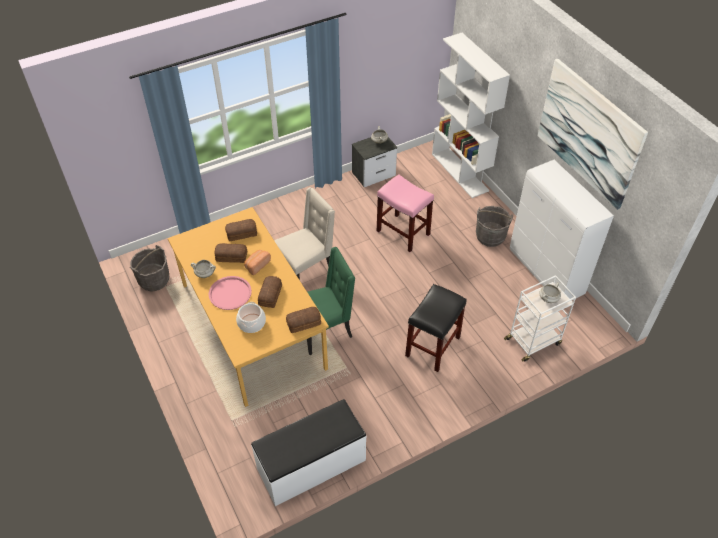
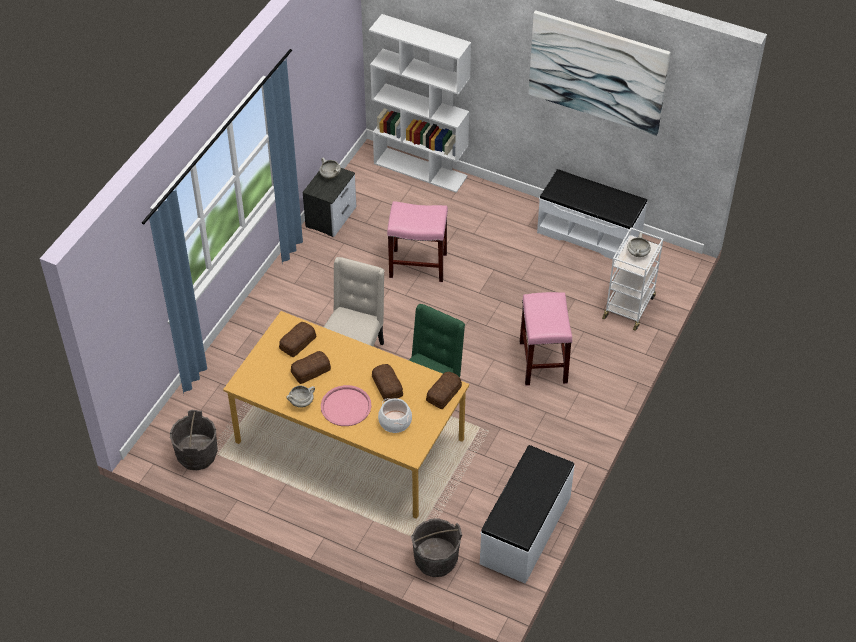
camera: 35 degrees left, 0 degrees up
(257, 265) = (345, 366): bread -> none
(433, 347) = (543, 363): black stool -> pink stool
(490, 236) = (508, 224): grey bucket -> grey bucket (436, 560)
(546, 272) = (589, 234): white cabinet -> white bench

